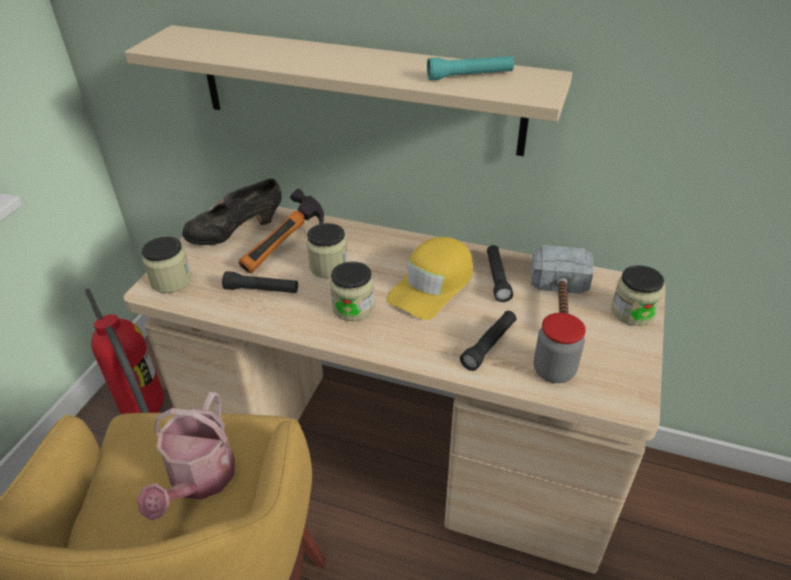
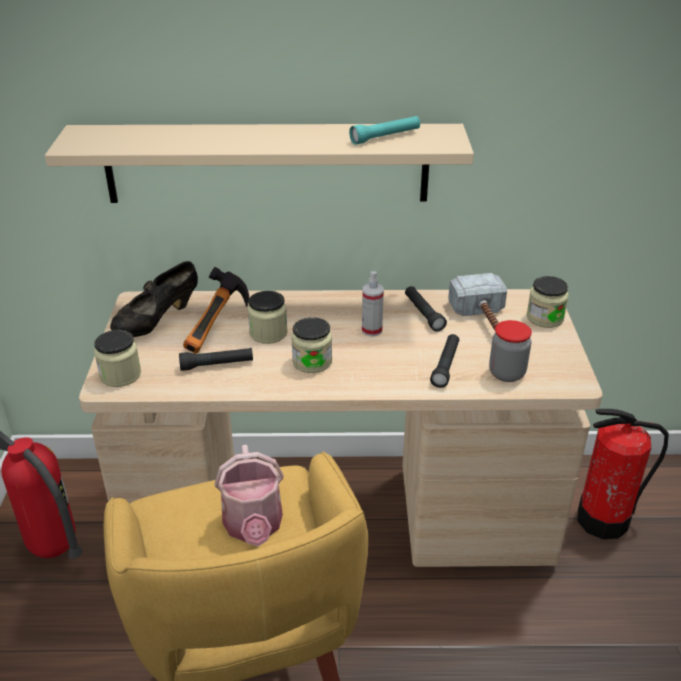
camera: 20 degrees left, 5 degrees down
(432, 285) = (371, 330): yellow cap -> spray bottle
(670, 536) = (603, 520): none -> fire extinguisher

